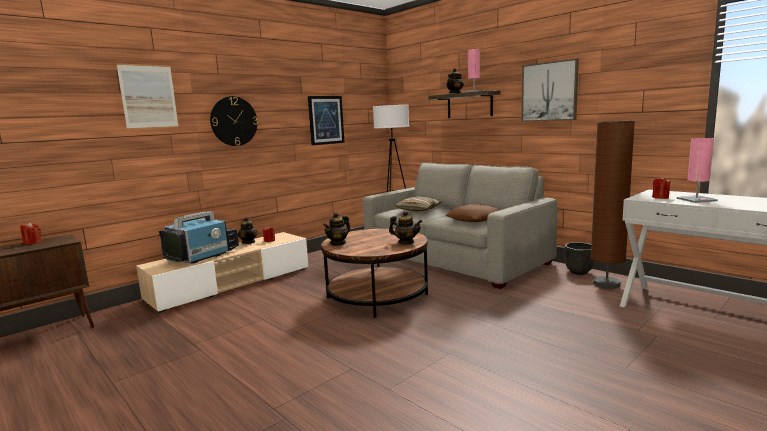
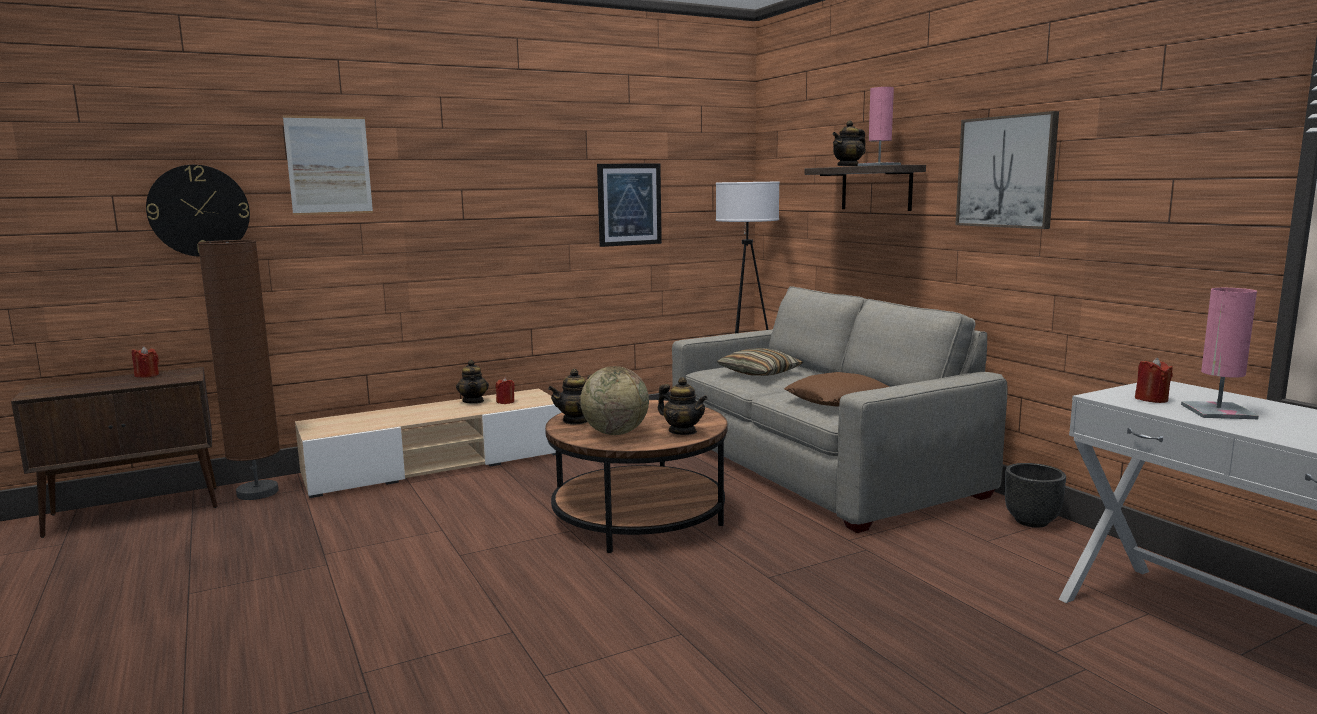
camera: 15 degrees right, 0 degrees up
(203, 256) = (392, 417): television -> none
(234, 121) = (464, 204): wall clock -> wall clock (199, 211)
(368, 247) = (615, 433): none -> globe
(606, 284) = (1068, 553): brown floor lamp -> brown floor lamp (257, 493)

